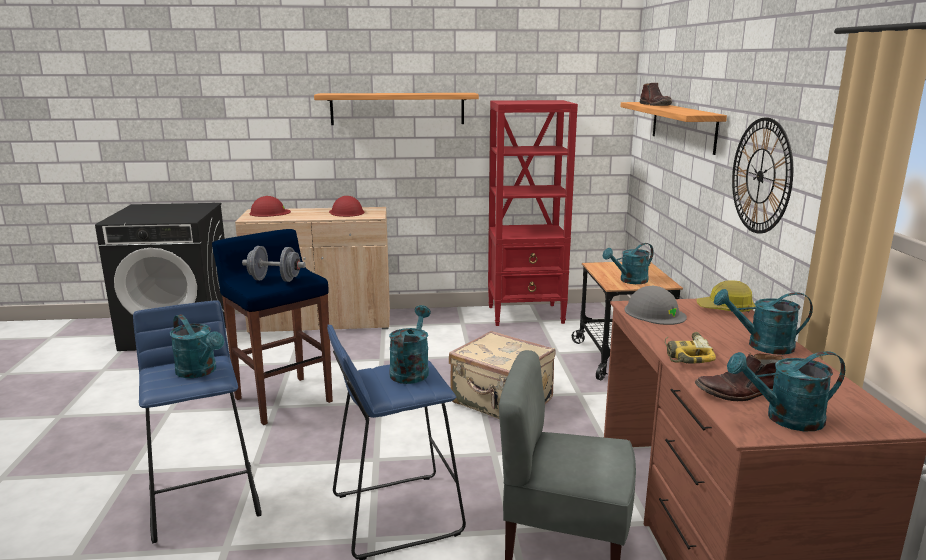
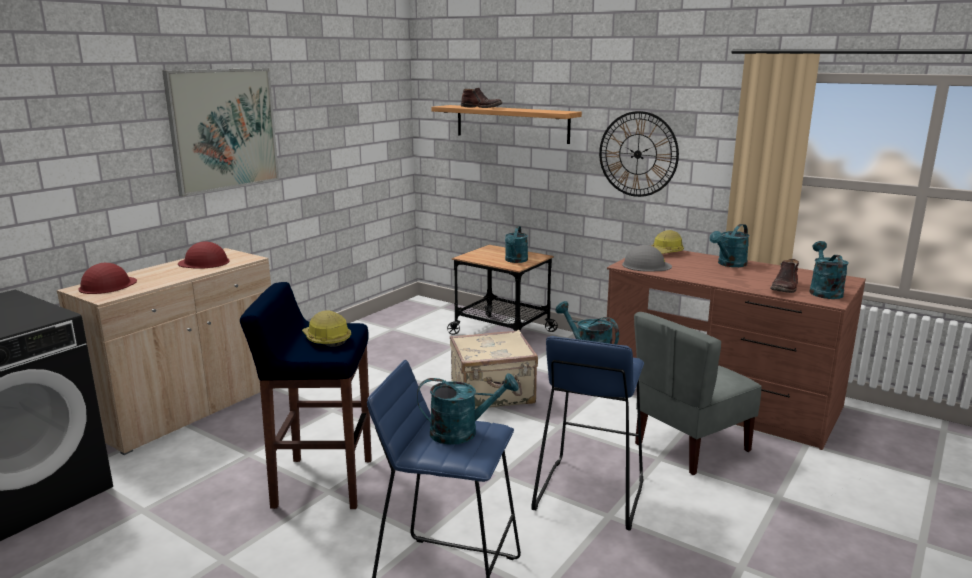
camera: 50 degrees left, 0 degrees up
(275, 280) = (326, 339): grey dumbbell -> hard hat
(397, 108) = (223, 129): shelf -> picture
(526, 315) = (373, 328): red bookcase -> none
(685, 355) = (720, 280): power drill -> none
(785, 418) = (823, 291): turquoise watering can -> turquoise watering can turned 150 degrees clockwise

